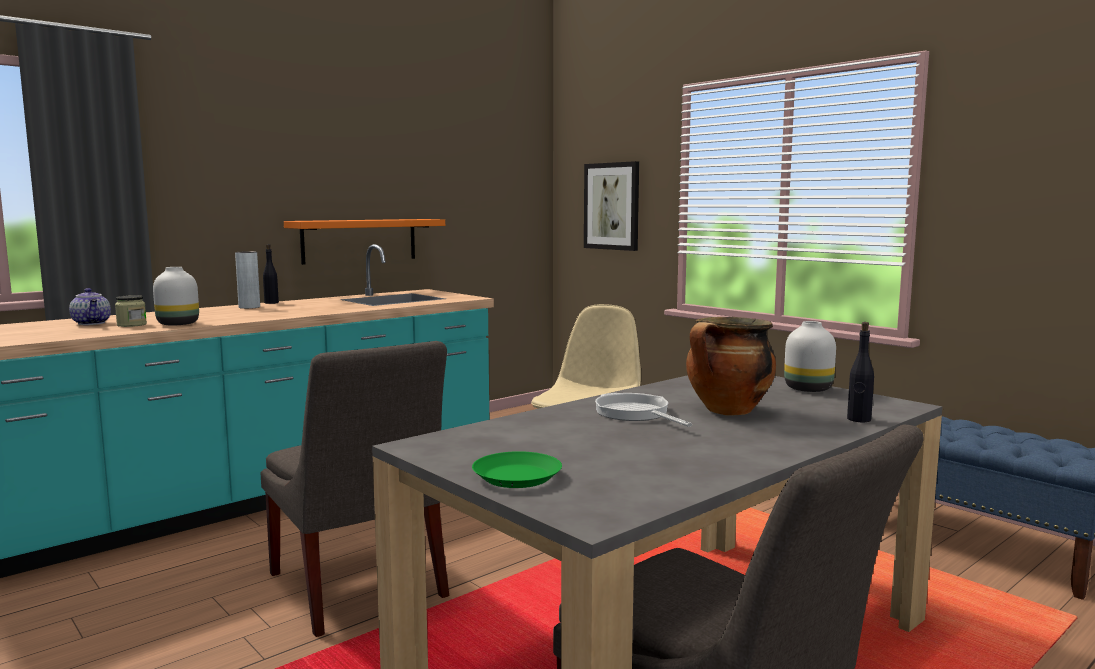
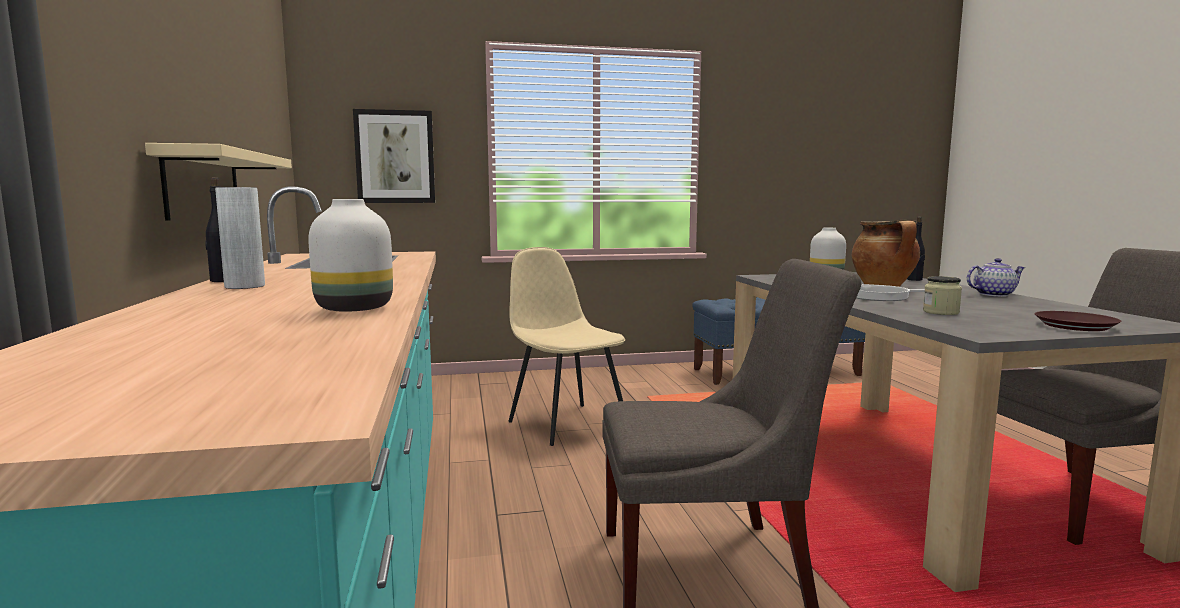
camera: 60 degrees left, 0 degrees up
(92, 323) = (171, 339): teapot -> teapot (993, 294)
(131, 325) = (285, 323): jar -> jar (940, 312)
(359, 240) = (203, 185): orange shelf -> beige shelf
(518, 477) = (1074, 326): green plate -> brown plate

